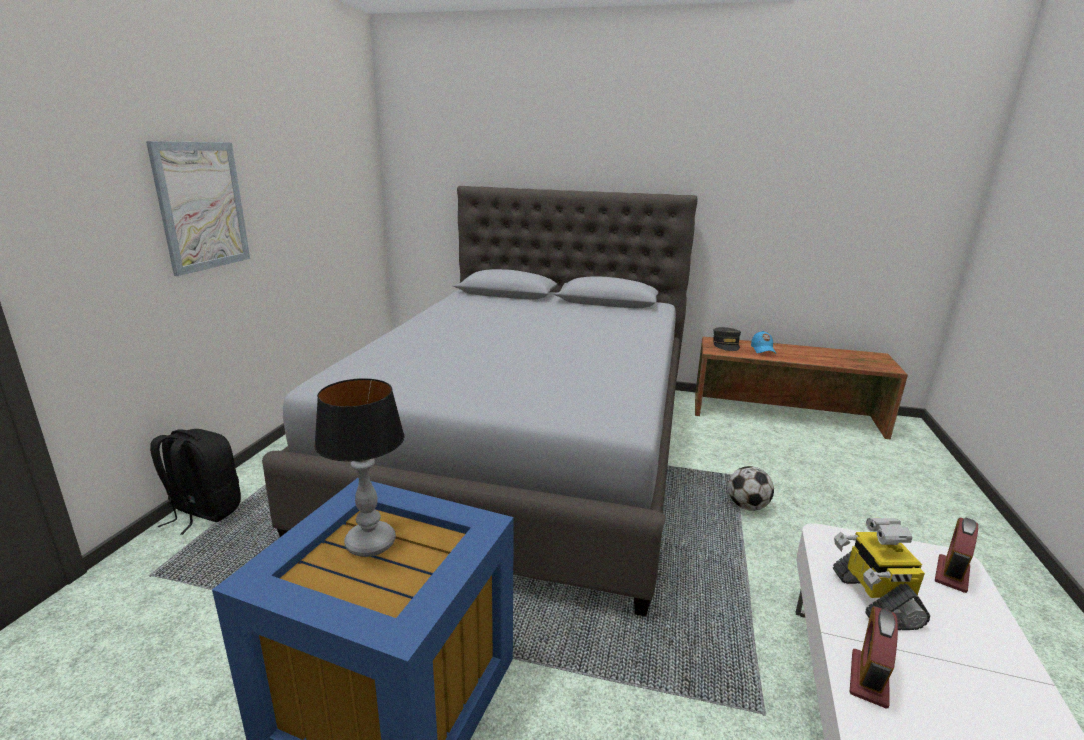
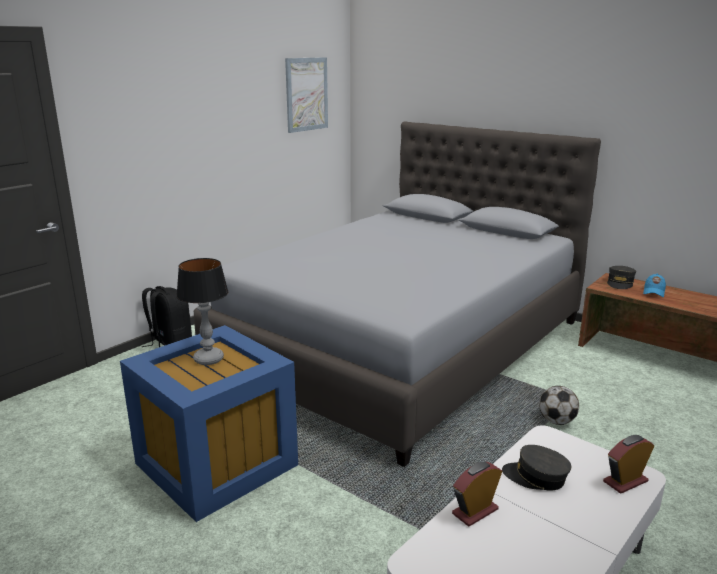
camera: 25 degrees right, 0 degrees up
(202, 206) = (193, 139): picture -> picture (306, 94)
(873, 599) = (535, 477): toy robot -> grey cap

